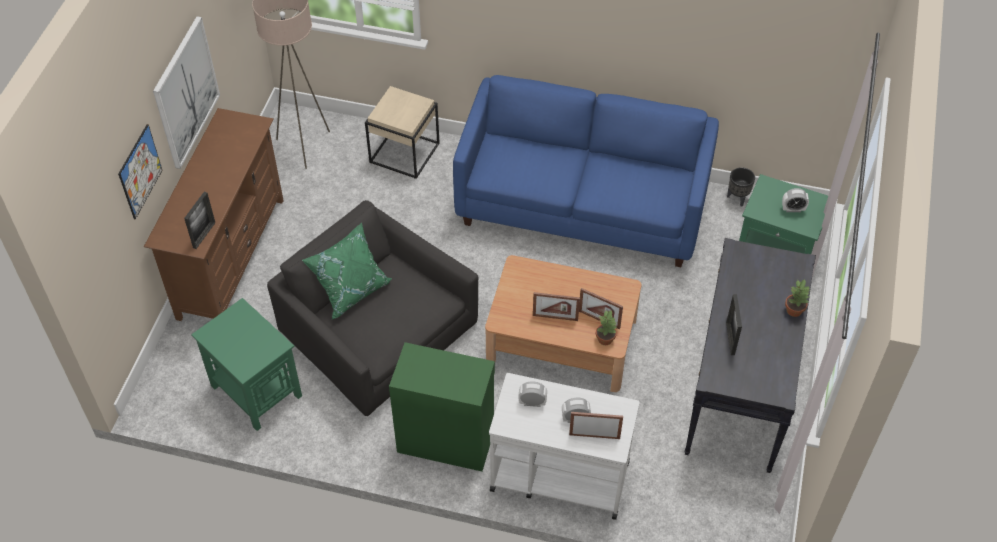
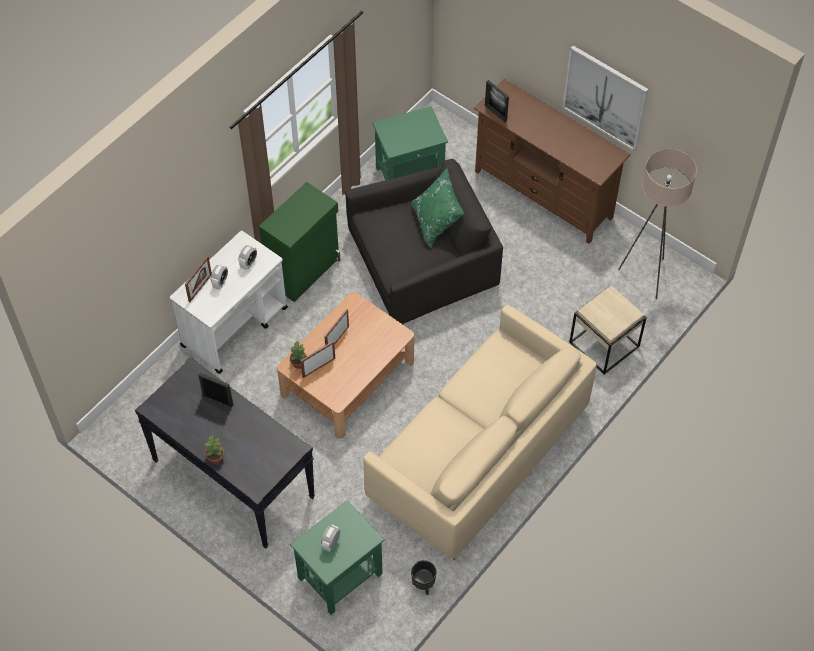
camera: 115 degrees right, 5 degrees up
(140, 171) = (531, 52): picture -> none
(583, 205) = (478, 455): blue sofa -> beige sofa

